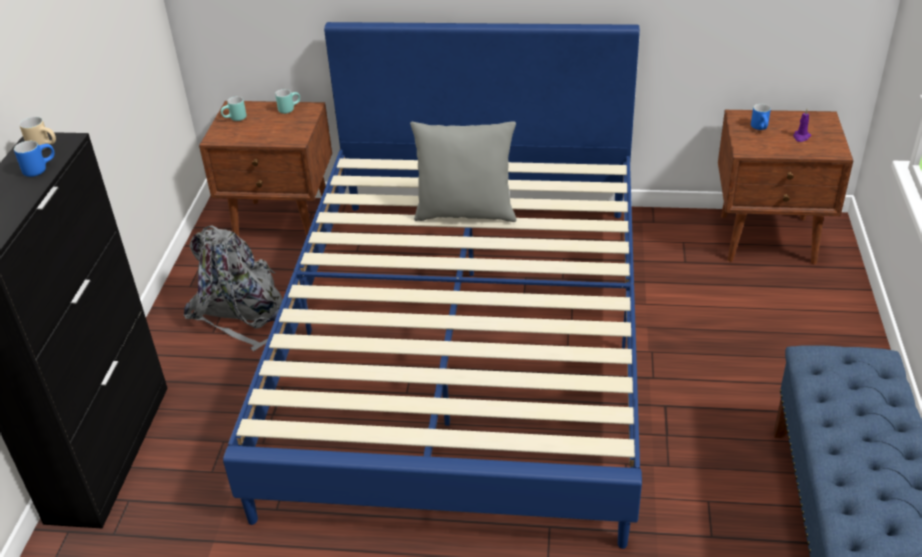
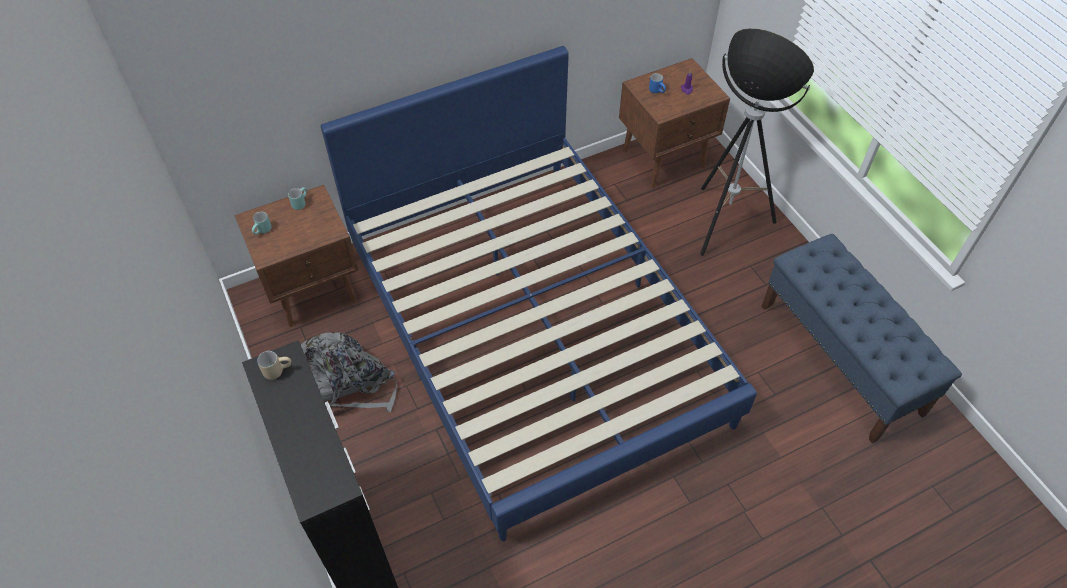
camera: 35 degrees left, 15 degrees up
(39, 169) = (299, 393): blue mug -> none
(465, 213) = (491, 236): grey pillow -> none
(794, 328) = (724, 223): none -> floor lamp

